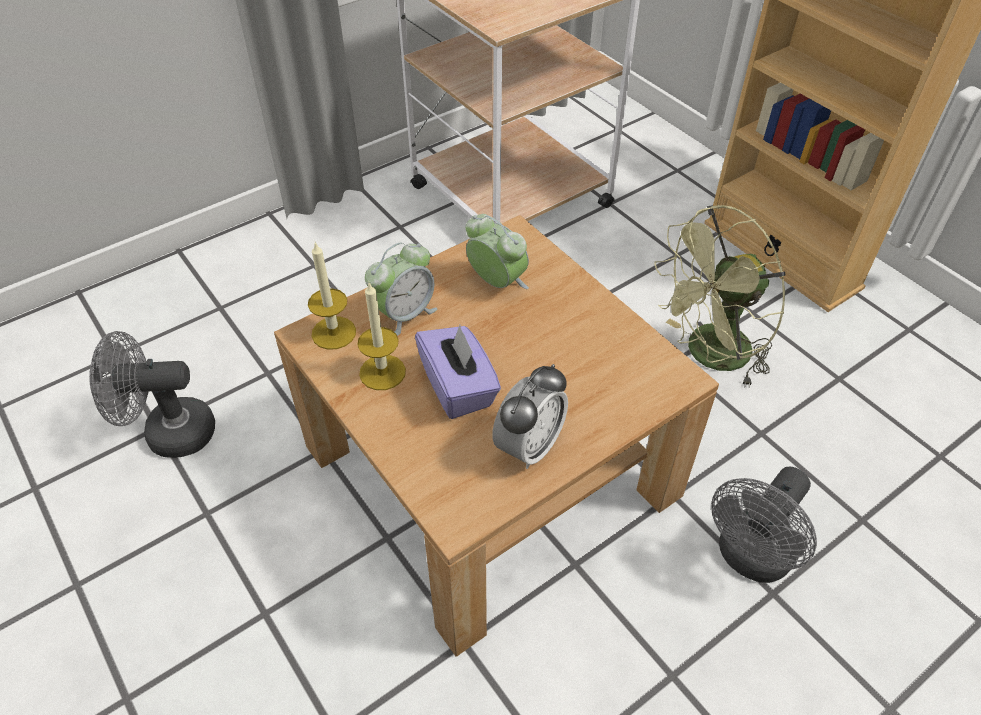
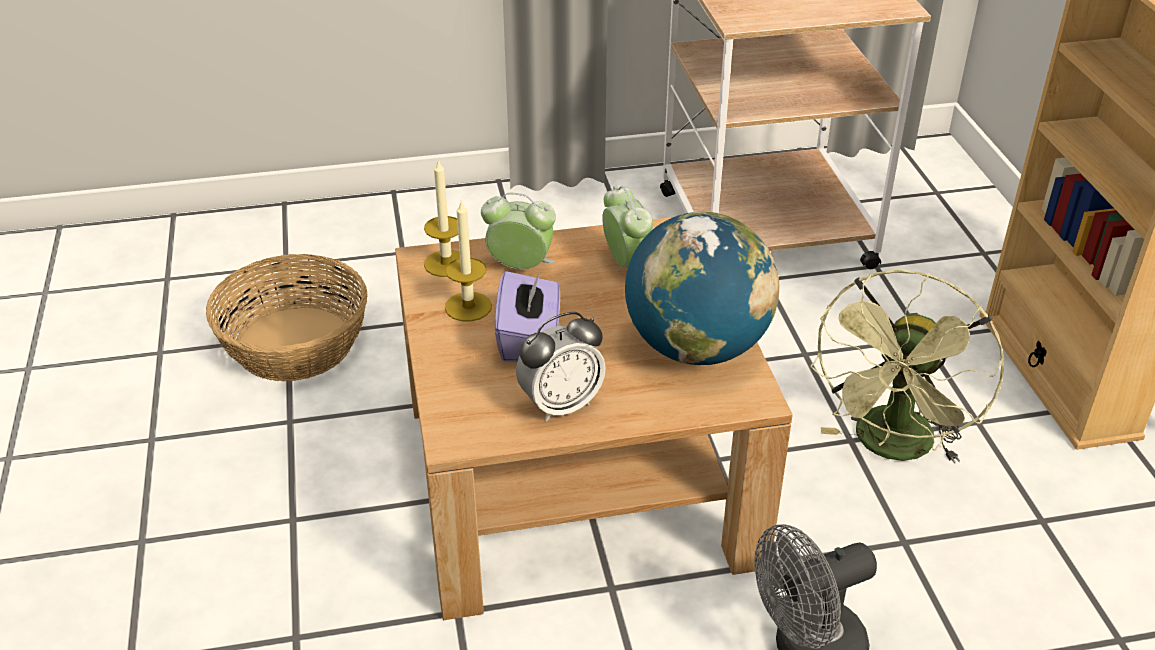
camera: 25 degrees right, 10 degrees down
(169, 433) = (295, 344): grey fan -> basket
(404, 315) = (520, 267): alarm clock -> alarm clock turned 150 degrees counterclockwise
(604, 345) = (696, 347): none -> globe
(708, 356) = (892, 448): green fan -> green fan turned 60 degrees counterclockwise

